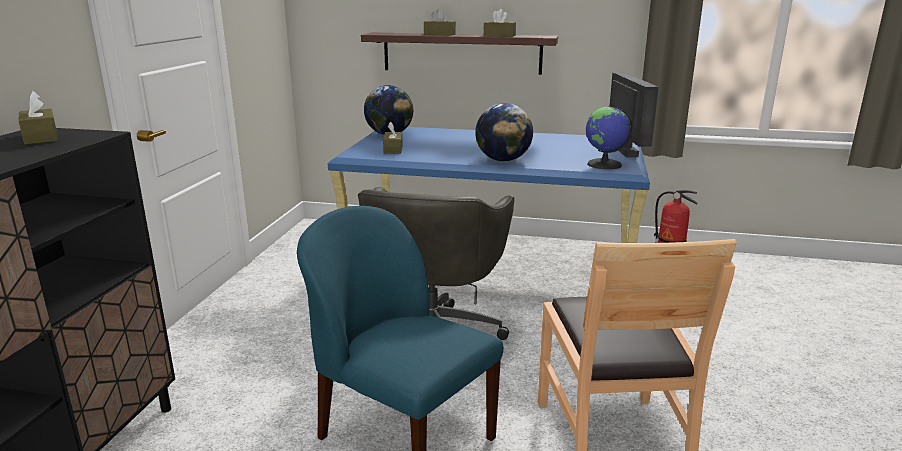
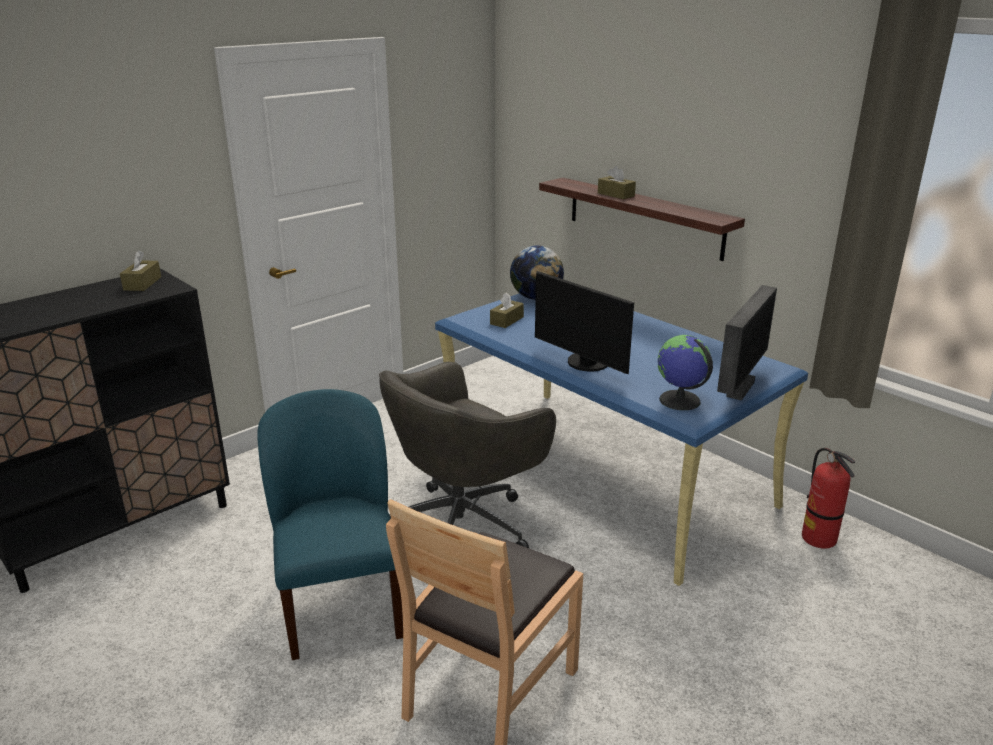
camera: 35 degrees right, 5 degrees up
(499, 35) = (671, 209): brown tissue box -> none
(503, 160) = (585, 364): globe -> monitor

